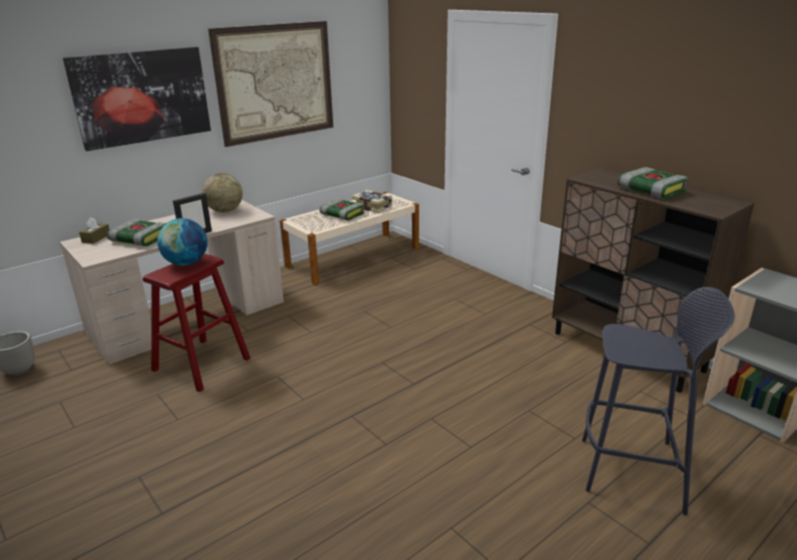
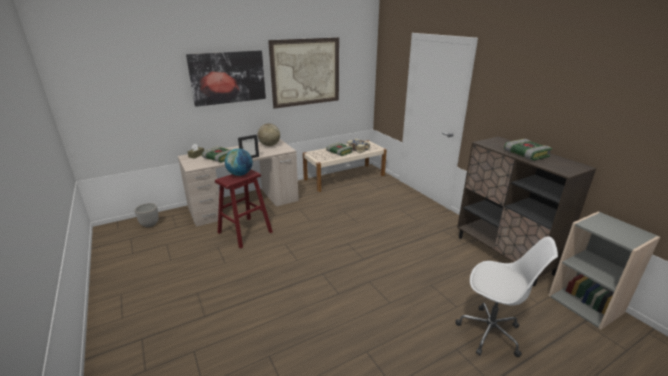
camera: 10 degrees right, 0 degrees up
(634, 471) = (491, 333): grey stool -> white office chair

